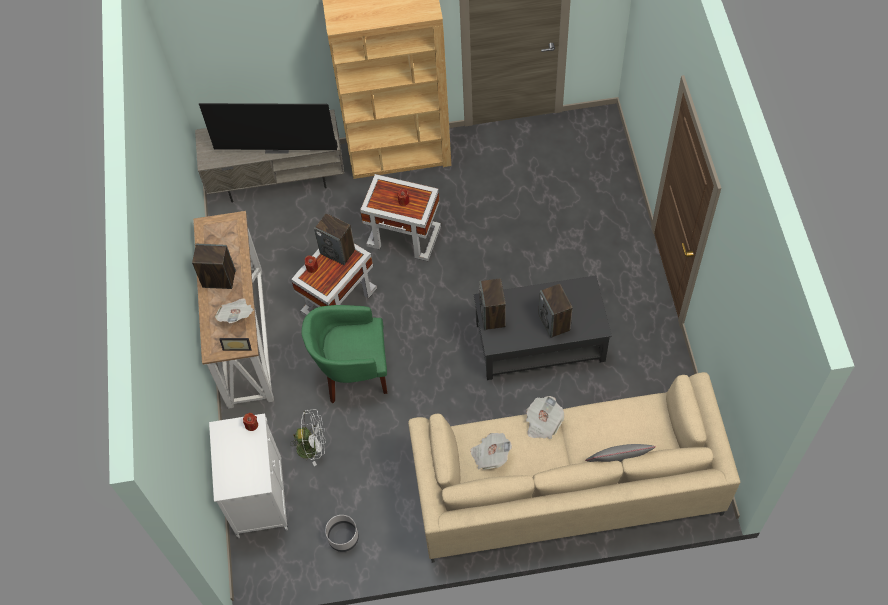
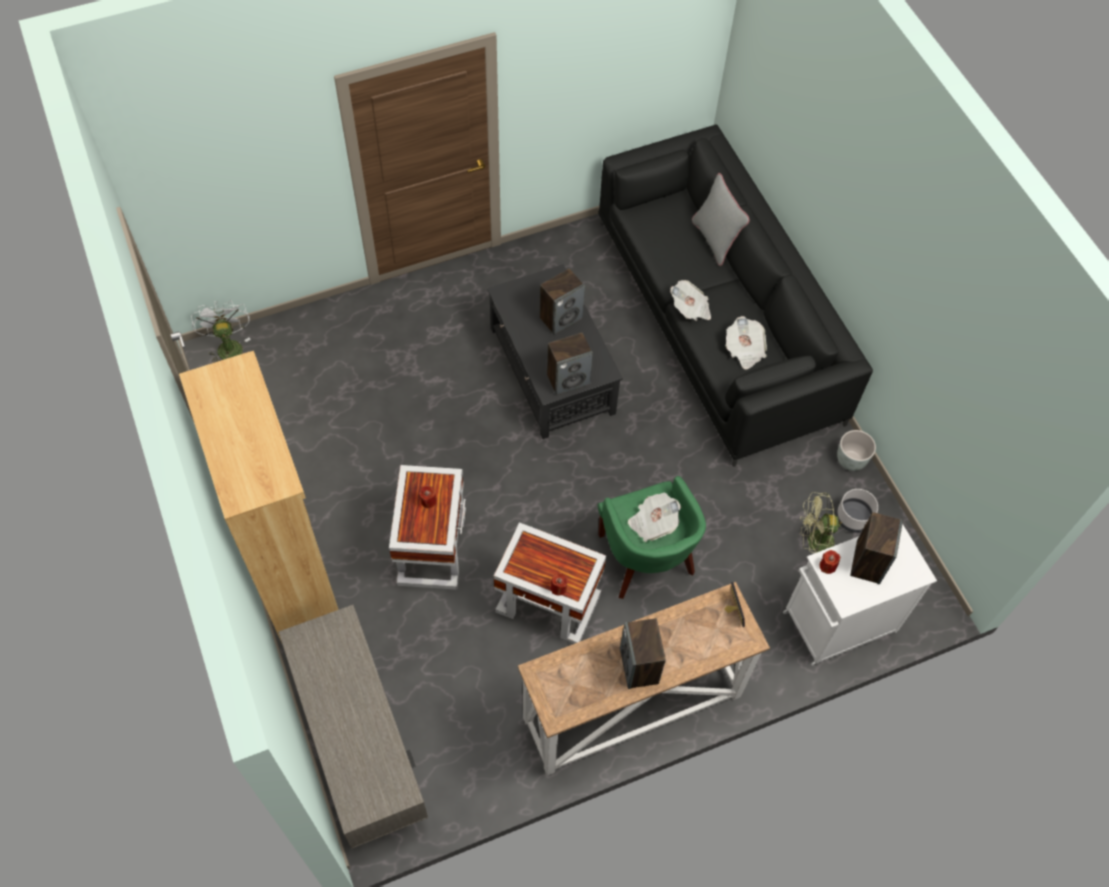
camera: 110 degrees left, 0 degrees up
(237, 315) = (688, 624): newspaper -> newspaper (653, 523)
(278, 147) = (360, 693): television -> none
(312, 447) = (758, 579): white fan -> white fan (228, 346)
(330, 499) = (814, 542): none -> green fan
(338, 251) = (526, 562): speaker -> speaker (867, 561)
(396, 555) = (851, 460): none -> grey planter
(566, 485) = (717, 320): beige sofa -> black sofa

